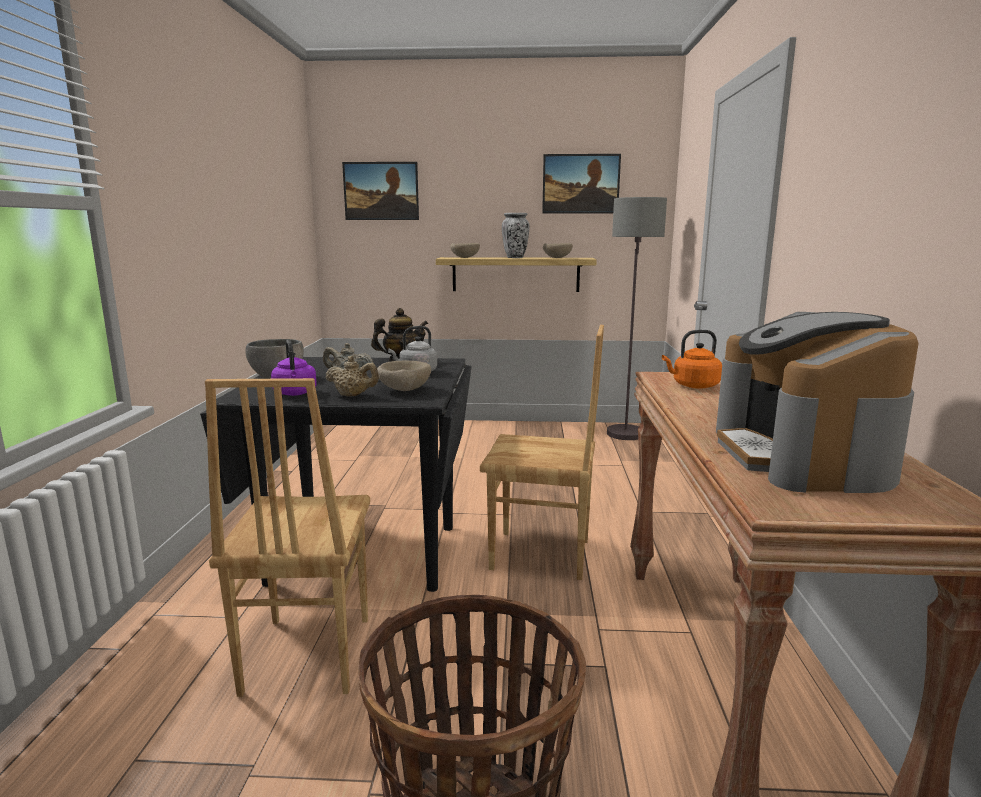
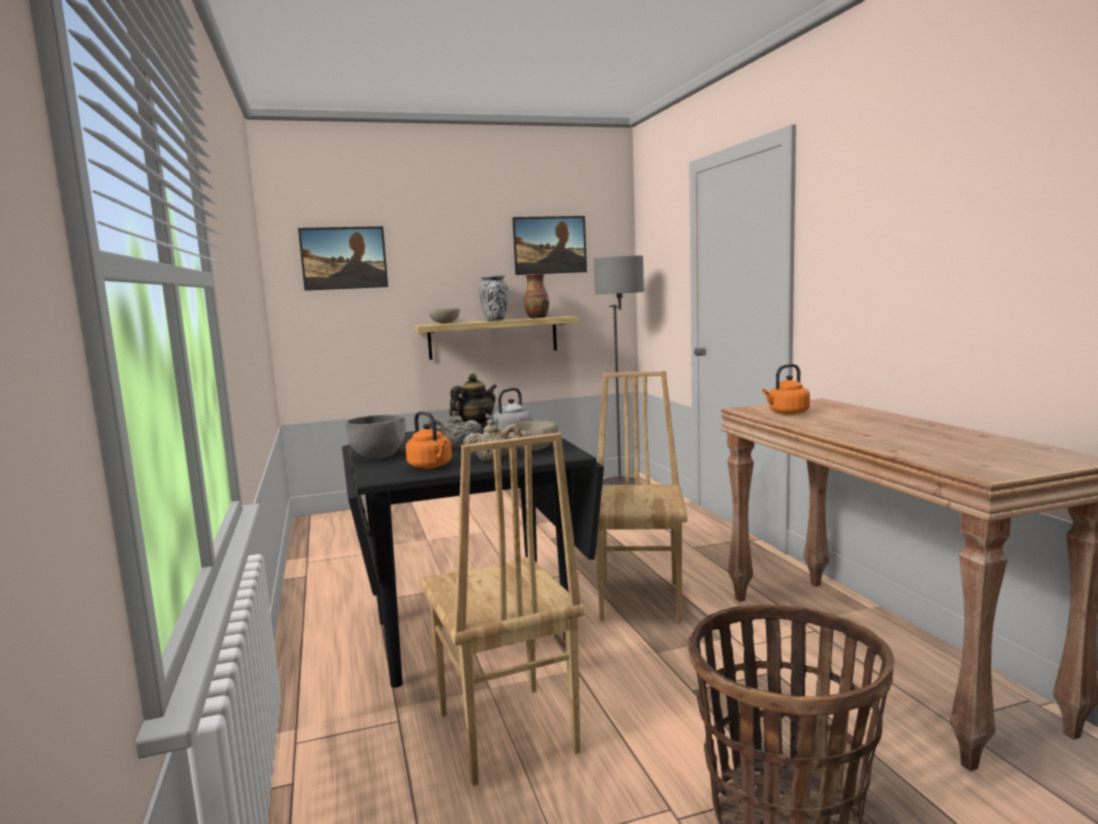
camera: 20 degrees left, 5 degrees down
(295, 393) = (431, 466): purple kettle -> orange kettle
(541, 556) = (642, 601): brown chair -> brown chair turned 75 degrees counterclockwise
(557, 258) = (537, 318): beige bowl -> vase
(801, 456) = (946, 445): coffee machine -> none

